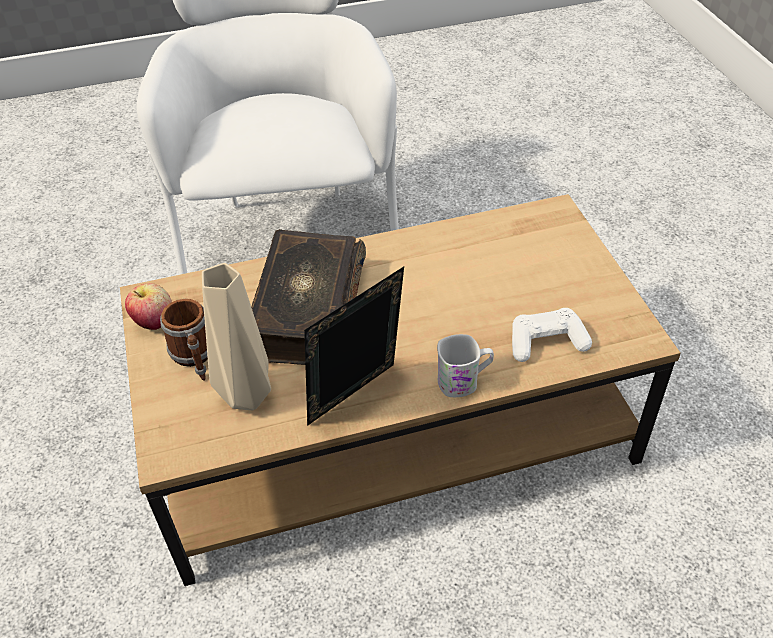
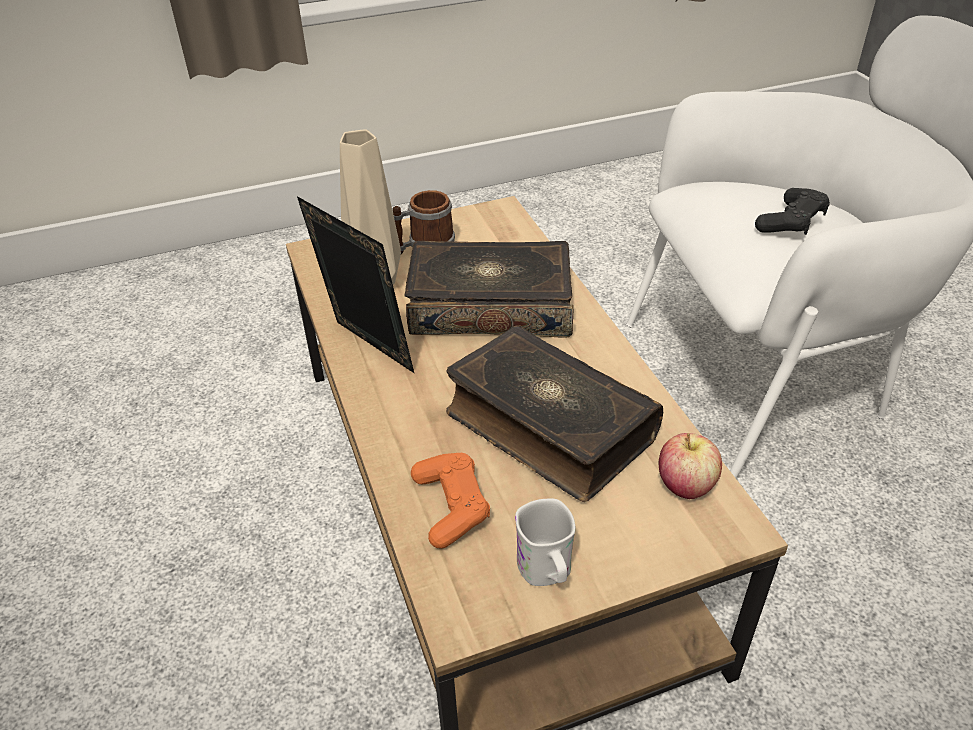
camera: 85 degrees right, 5 degrees down
(154, 322) = (469, 220): apple -> apple (685, 485)
(286, 113) = (791, 222): none -> black game controller
(464, 381) = (388, 430): white mug -> white mug (547, 572)
(465, 286) = (547, 426): none -> book
(546, 342) = (451, 506): white game controller -> orange game controller

